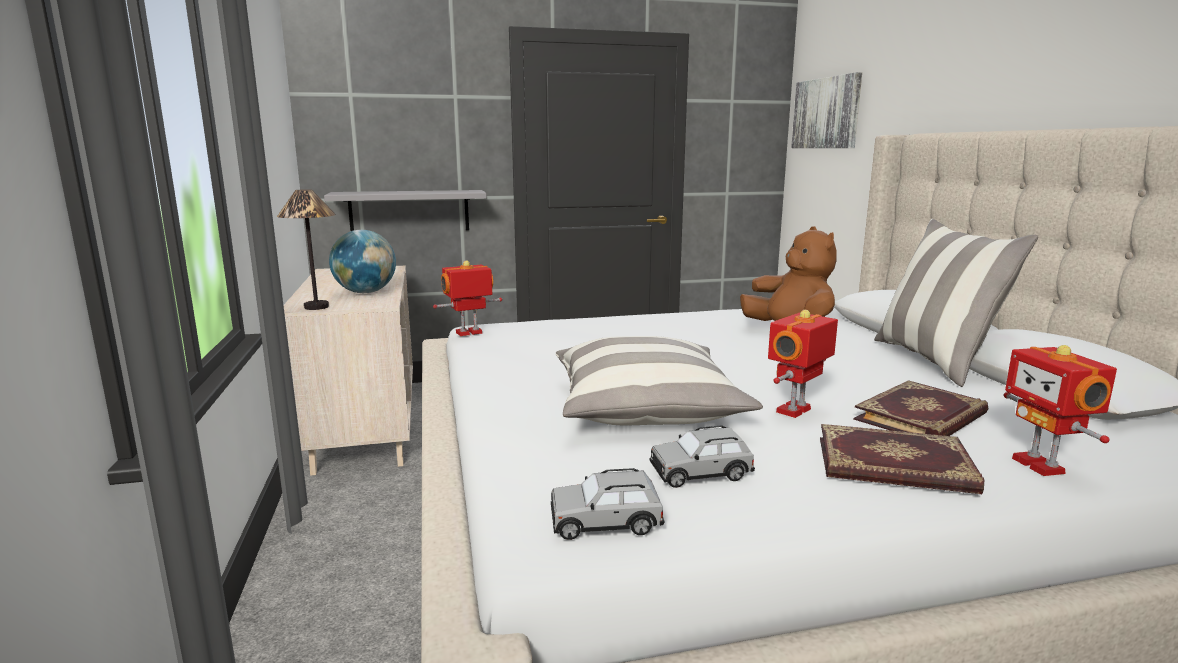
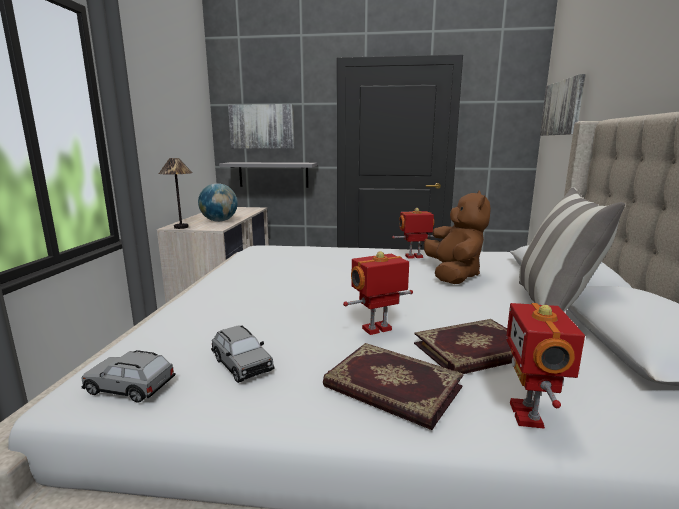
camera: 20 degrees right, 0 degrees up
(387, 132) = (262, 126): none -> picture
(469, 333) = (248, 250): toy robot -> toy robot (414, 257)
(645, 408) = (277, 312): pillow -> none
(700, 473) = (242, 365): grey toy car -> grey toy car turned 135 degrees counterclockwise

